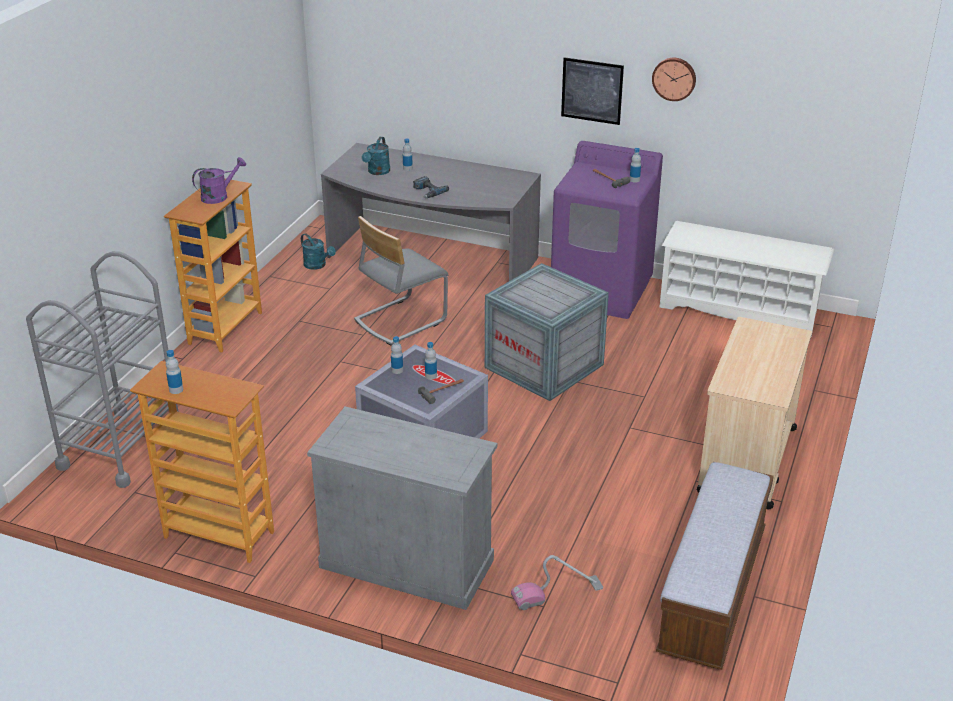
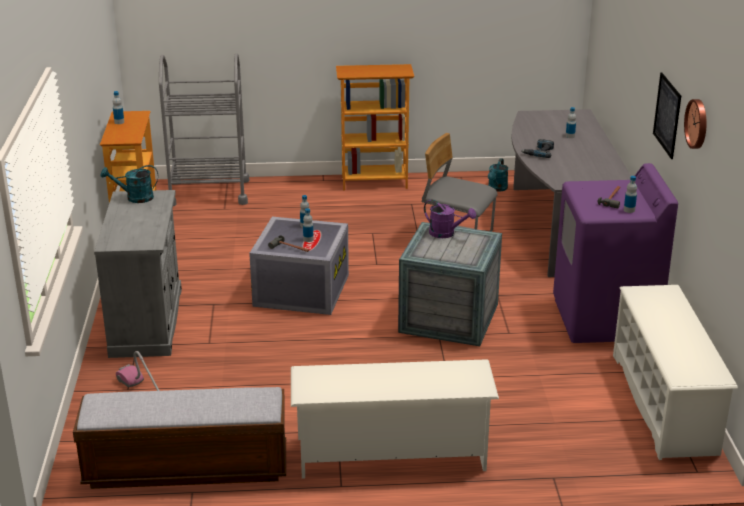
camera: 65 degrees right, 5 degrees down
(219, 196) = (382, 72): purple watering can -> purple watering can (446, 233)
(377, 172) = (548, 127): turquoise watering can -> turquoise watering can (135, 198)
(747, 460) = (391, 454): beige cart -> white shoe rack

